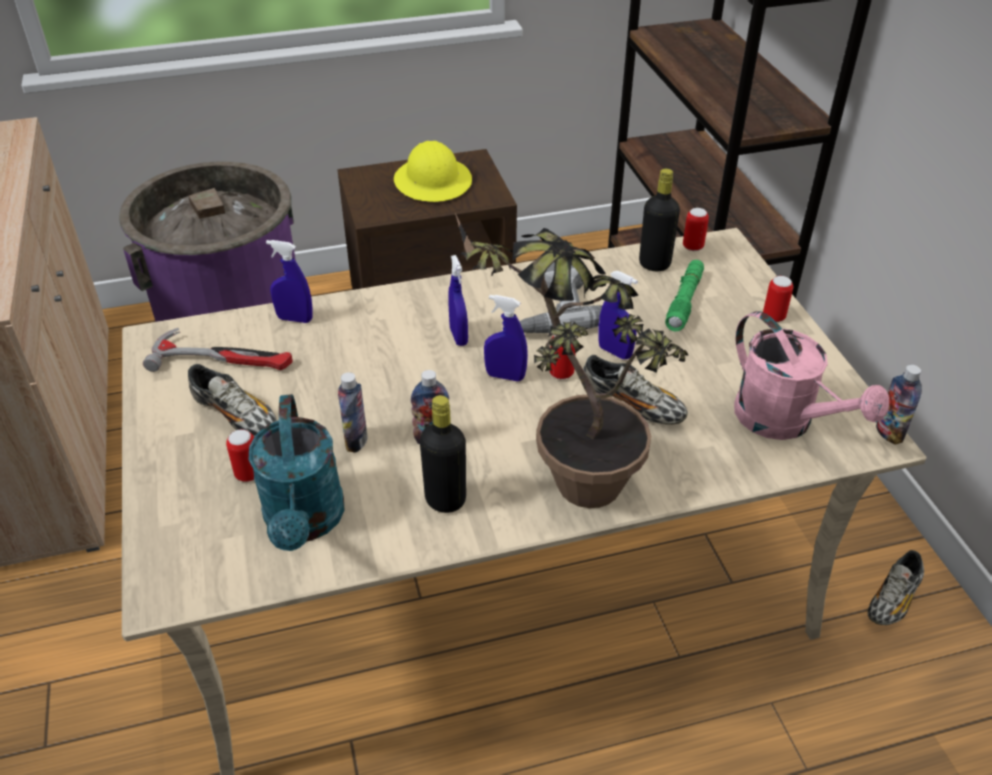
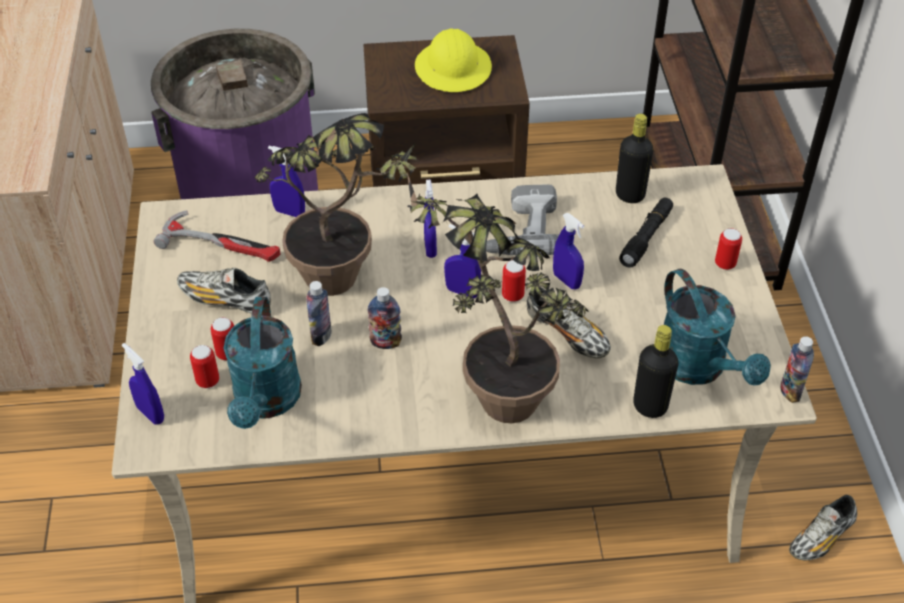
camera: 10 degrees right, 5 degrees up
(163, 555) = (150, 414): none -> blue spray bottle
(236, 417) = (225, 300): shoe -> shoe turned 150 degrees clockwise
(374, 384) = (347, 285): none -> potted plant
(445, 500) = (385, 398): black bottle -> black bottle (650, 406)
(684, 301) = (646, 237): green flashlight -> black flashlight
(692, 247) = (672, 181): can -> can (208, 381)
(785, 422) = (699, 368): pink watering can -> turquoise watering can

